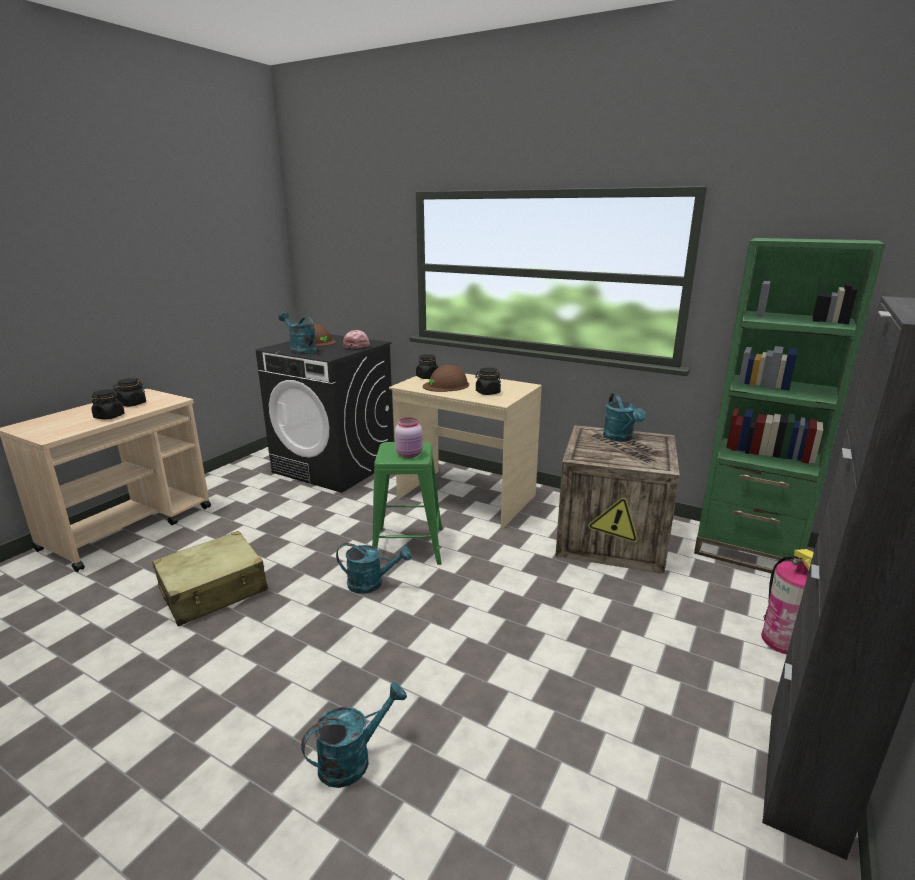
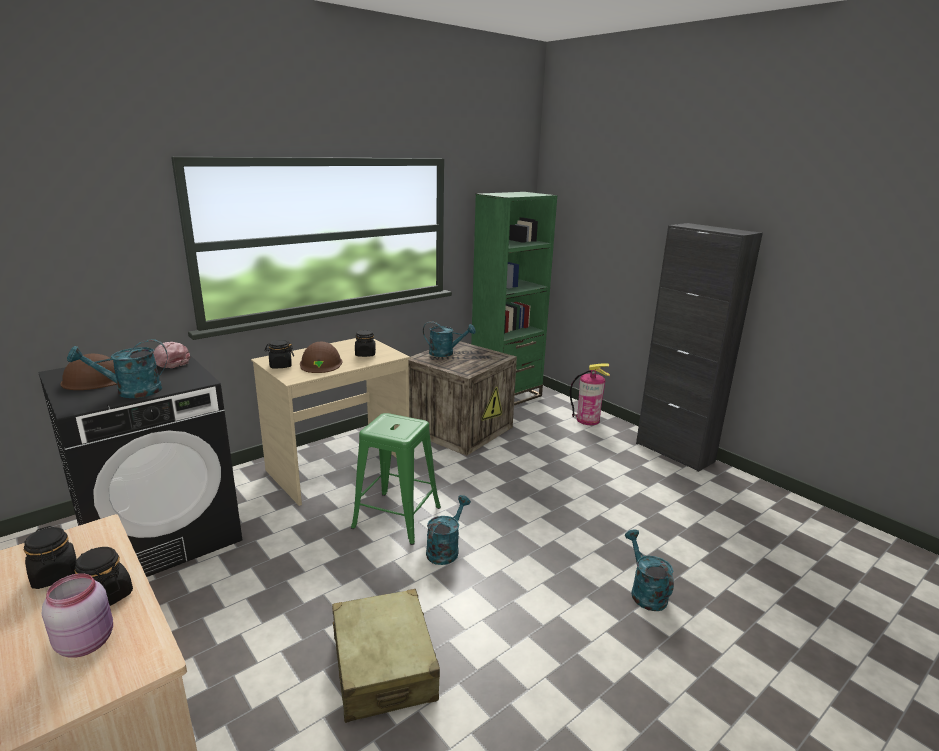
camera: 70 degrees left, 0 degrees up
(410, 454) = (405, 425): pink jar -> pink jar (87, 641)

